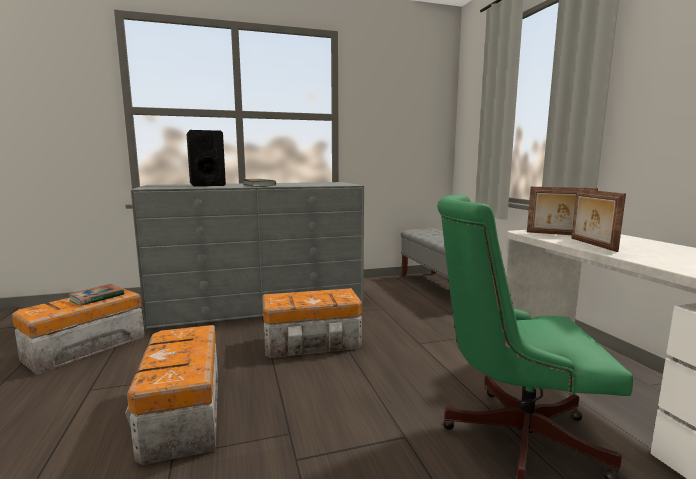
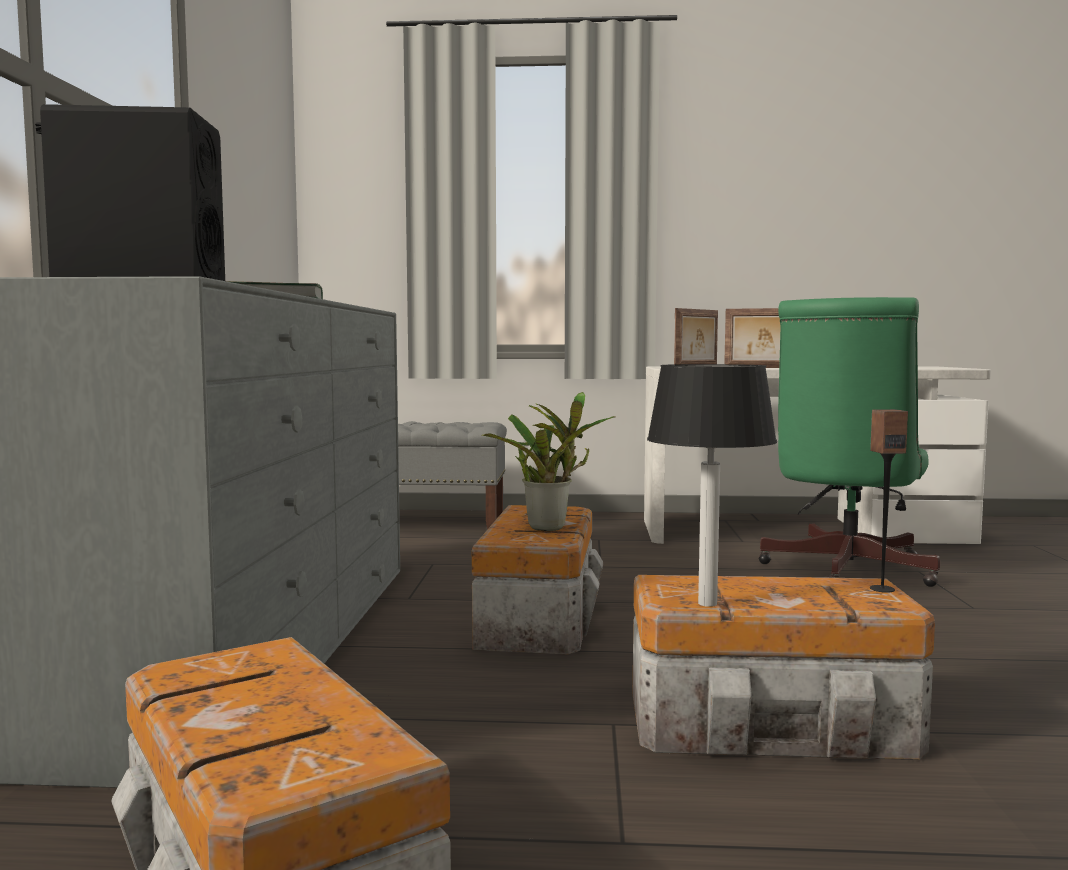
camera: 70 degrees left, 5 degrees down
(97, 298) = (265, 681): book -> none
(157, 340) = (708, 604): none -> table lamp
(179, 378) = (882, 589): none -> speaker
(300, 300) = (551, 527): none -> potted plant

